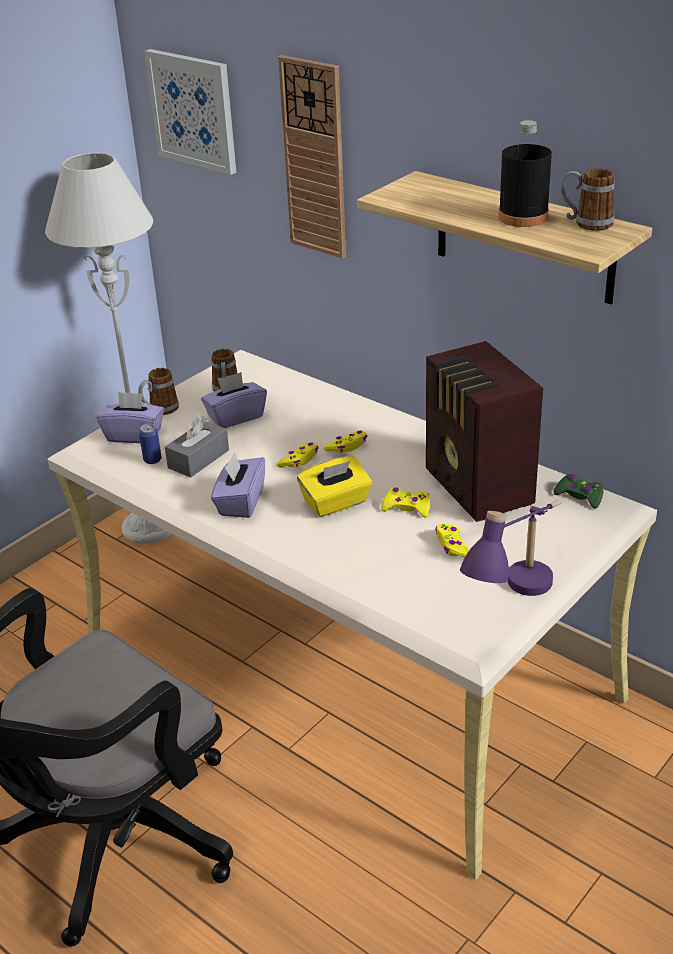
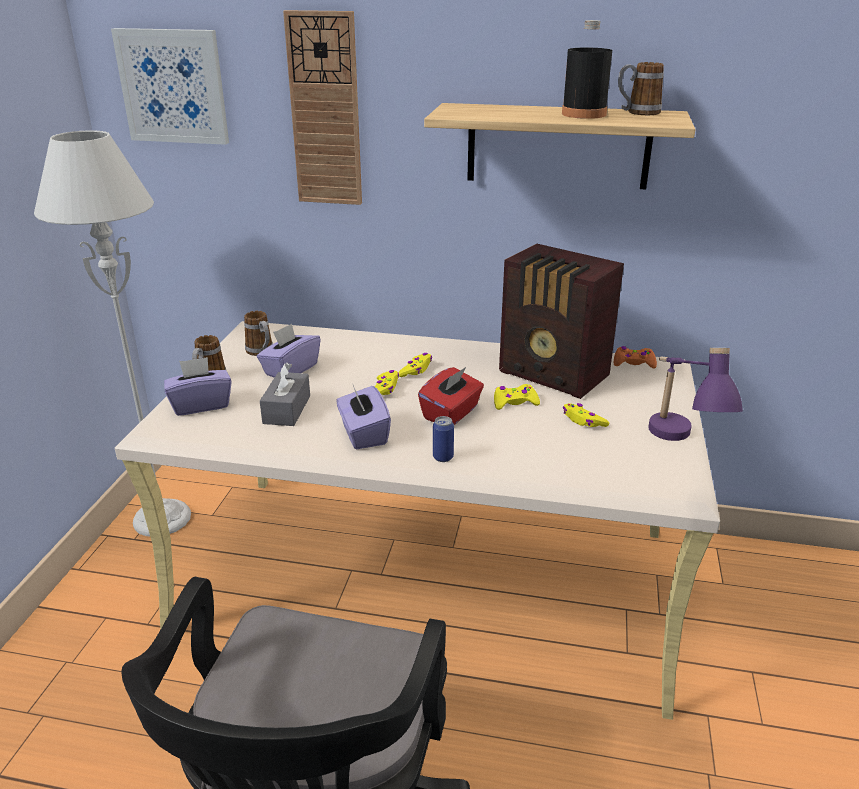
camera: 30 degrees left, 5 degrees down
(152, 460) = (239, 421): can -> can (443, 457)
(336, 503) = (451, 413): yellow tissue box -> red tissue box
(579, 496) = (633, 363): green game controller -> orange game controller

